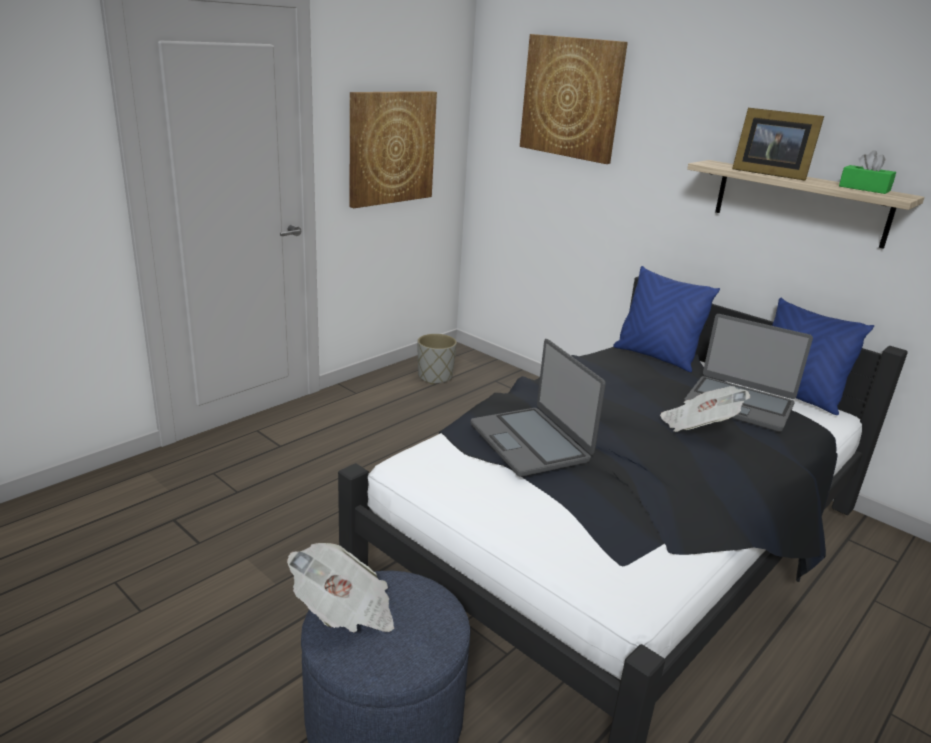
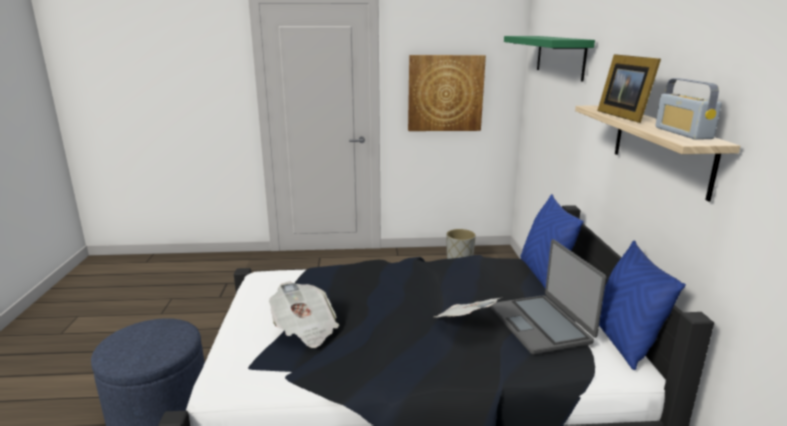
camera: 45 degrees right, 5 degrees down
(344, 611) = (141, 328): newspaper -> newspaper (305, 329)
(531, 442) = (336, 288): laptop -> none
(571, 98) = (560, 56): picture -> green shelf
(864, 188) = (683, 133): green tissue box -> radio

